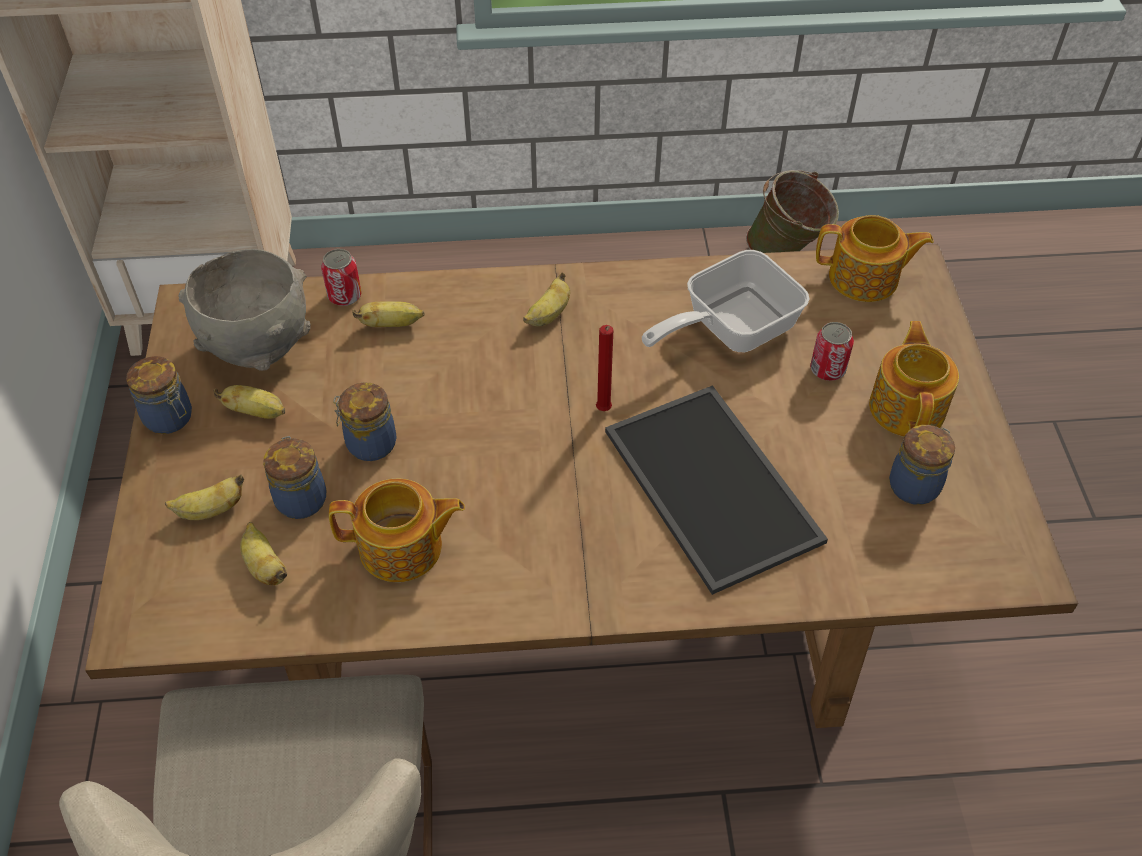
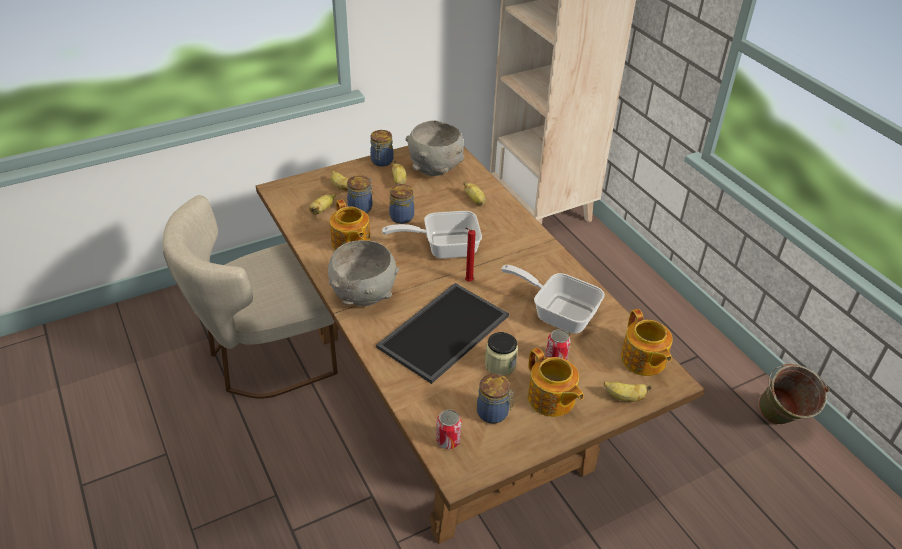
camera: 65 degrees right, 10 degrees down
(344, 296) = (482, 182): can -> can (448, 440)
(494, 413) = (443, 247): none -> frying pan
(548, 315) = (518, 246): banana -> banana (624, 398)
(572, 574) = (364, 297): none -> grey bowl
(816, 440) = (500, 365): none -> jar
(908, 407) = (551, 399): teapot -> teapot turned 75 degrees clockwise

